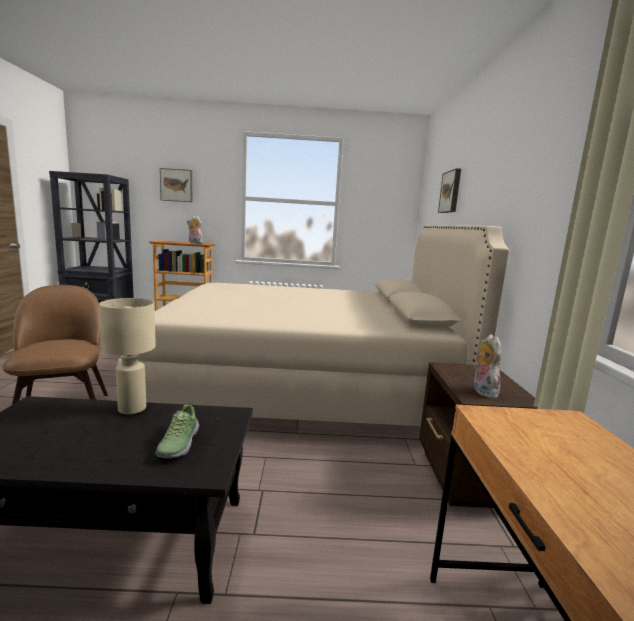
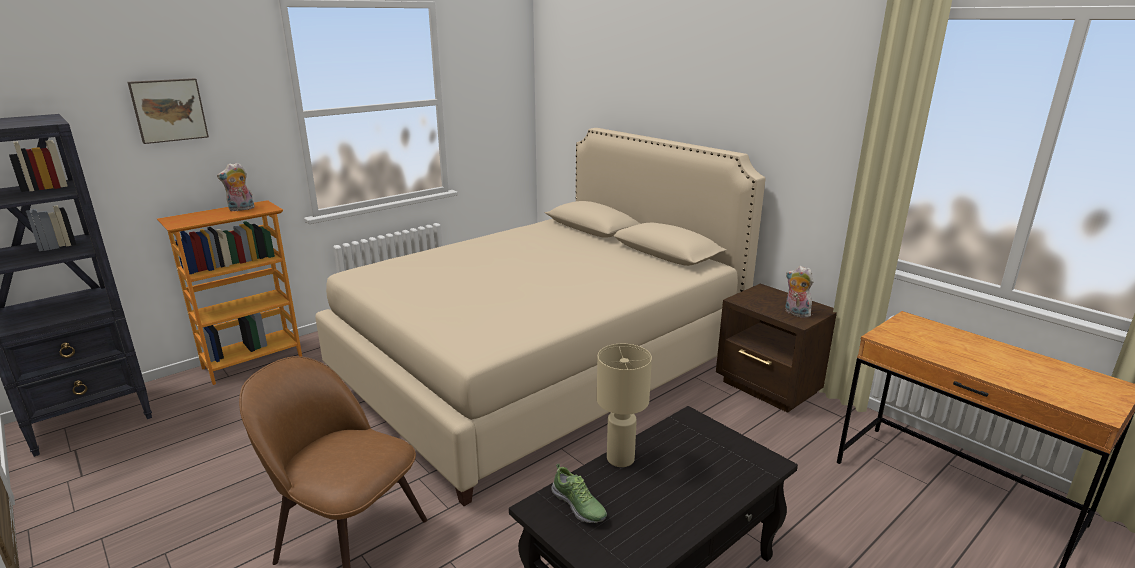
camera: 40 degrees left, 10 degrees up
(178, 443) = (713, 459): shoe -> shoe (579, 506)
(451, 192) = (624, 90): picture -> none

